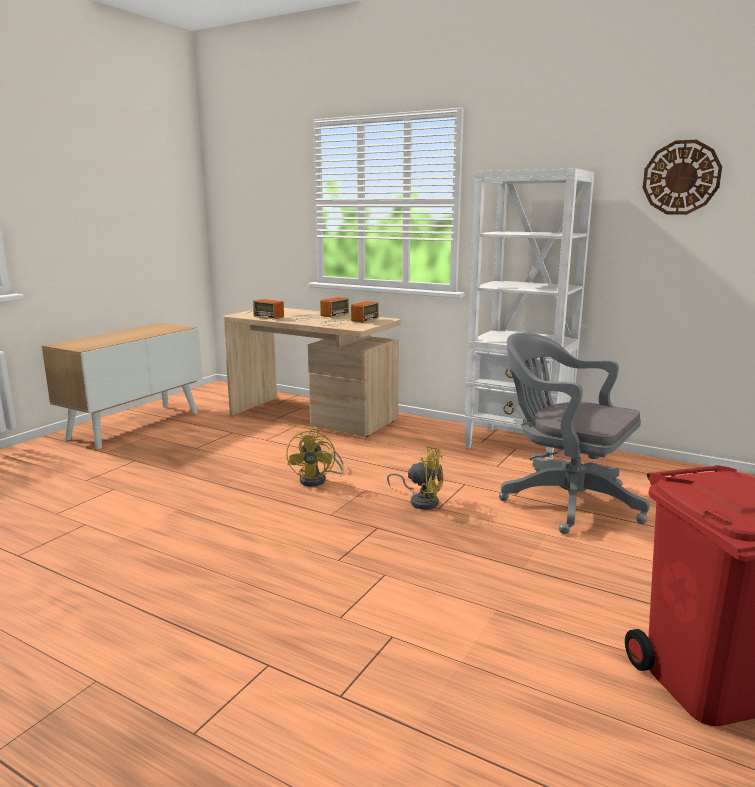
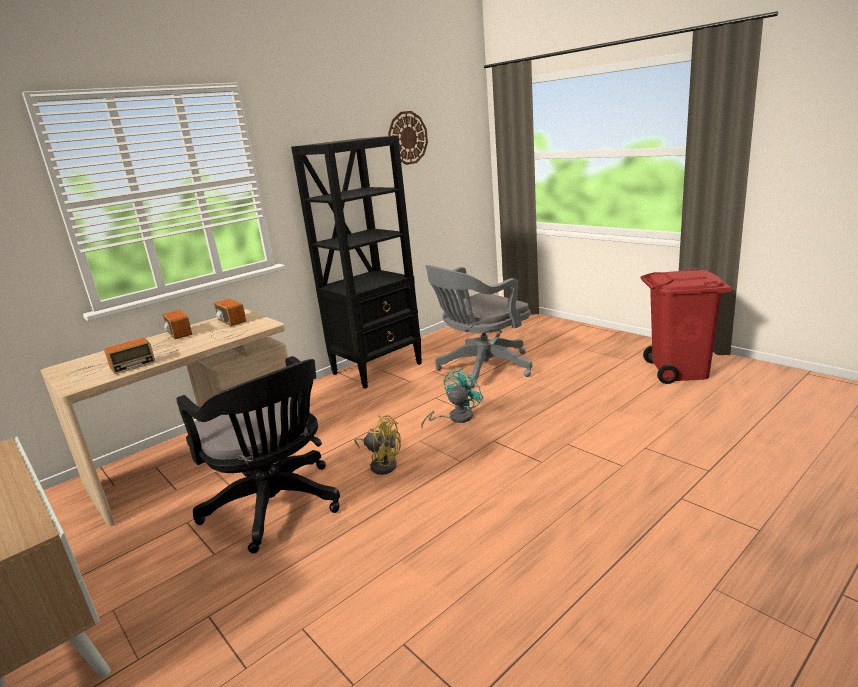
camera: 70 degrees left, 5 degrees up
(249, 454) = (277, 507): none -> black office chair
(421, 501) = (455, 418): yellow fan -> turquoise fan
(518, 446) = (378, 368): white bookcase -> black bookcase

